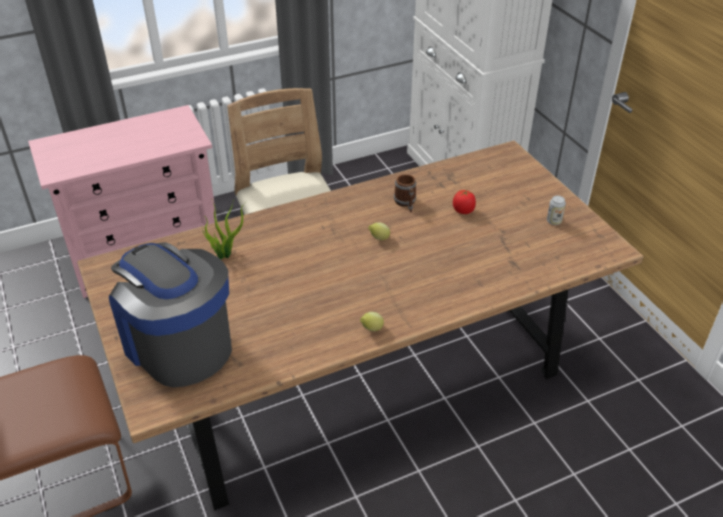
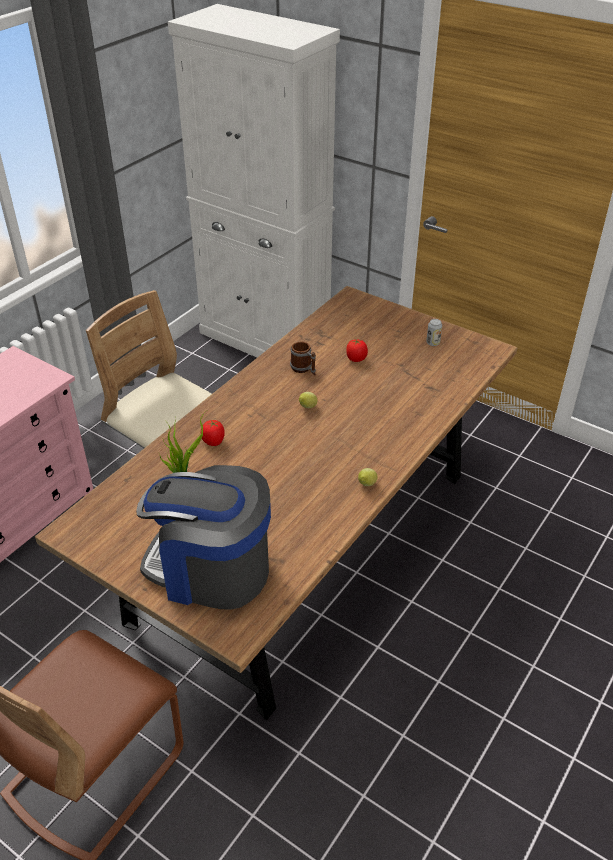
camera: 30 degrees left, 0 degrees up
(273, 238) = (213, 441): none -> tomato

